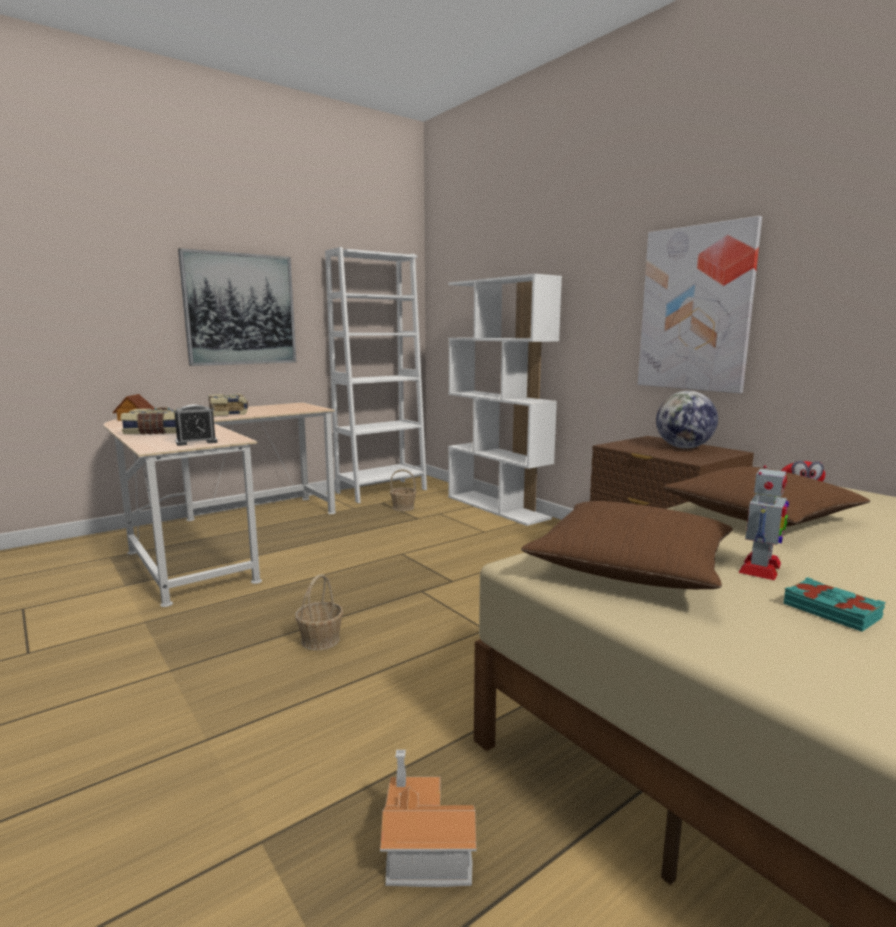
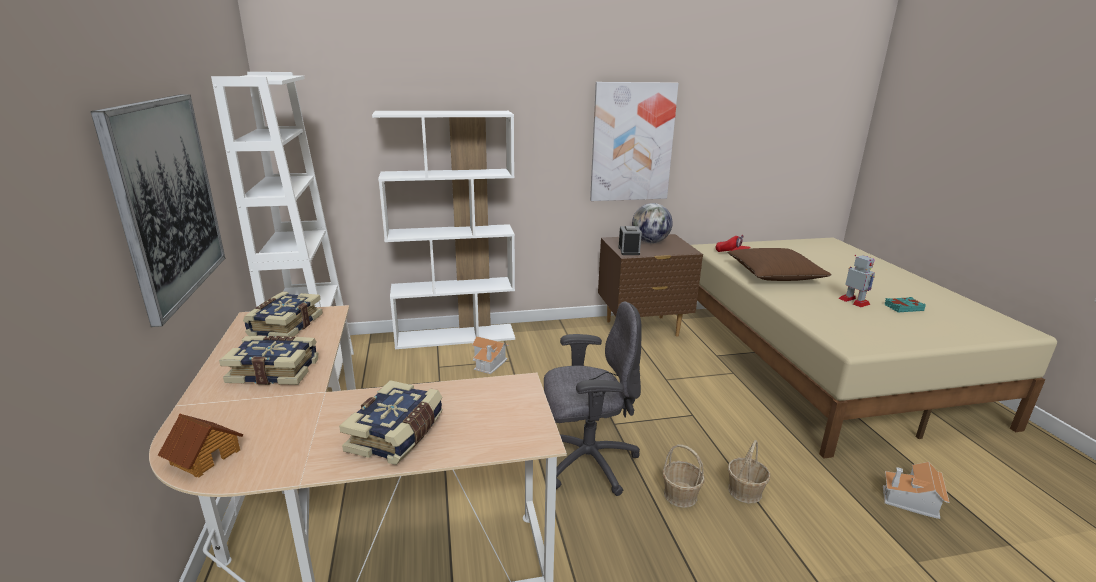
camera: 65 degrees left, 10 degrees up
(196, 442) = (512, 409): alarm clock -> alarm clock (628, 251)
(289, 407) = (284, 326): none -> book
(345, 589) = (586, 462): none -> grey office chair
(403, 508) = (396, 380): basket -> basket (745, 491)
(469, 526) = (489, 363): none -> toy house
(631, 566) = (853, 325): brown pillow -> none

